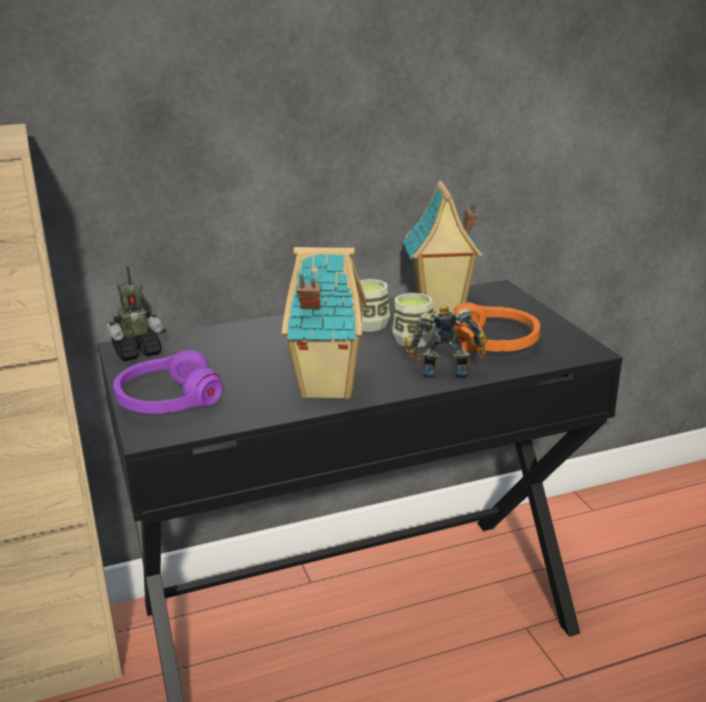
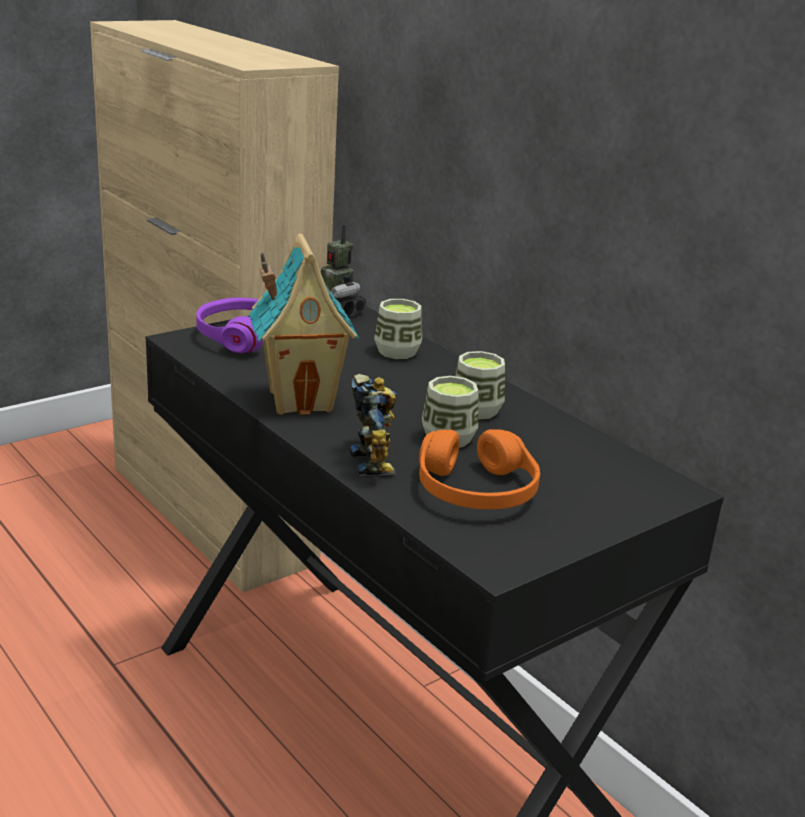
camera: 70 degrees right, 0 degrees up
(245, 337) = (397, 351): none -> cup
(440, 306) = (570, 449): toy house -> none

